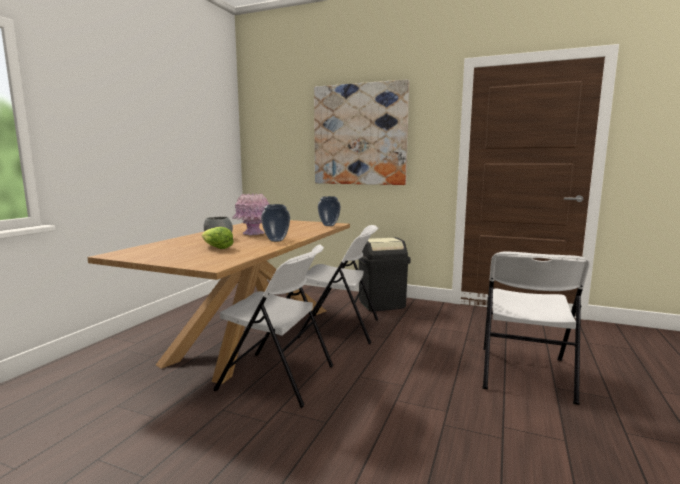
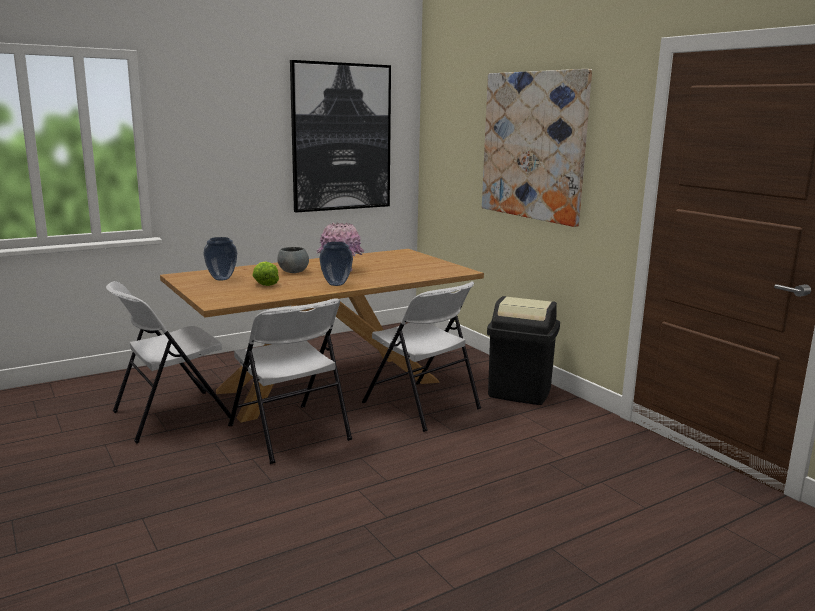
camera: 35 degrees right, 5 degrees up
(194, 134) = (341, 137): none -> picture
(329, 225) = (449, 272): vase -> vase (221, 279)
(524, 373) = (543, 521): white chair -> white chair (172, 415)

